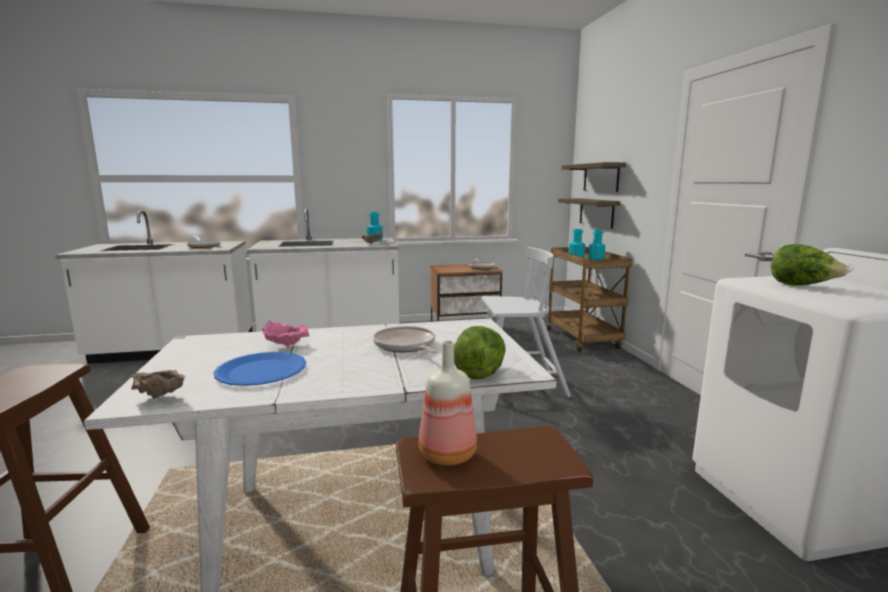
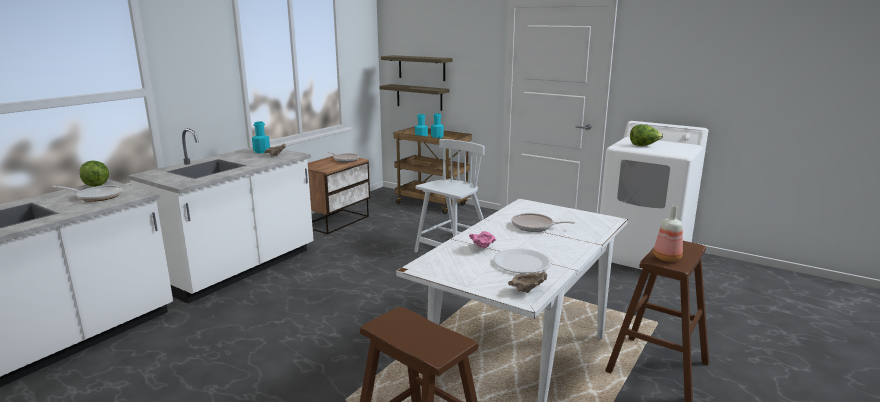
camera: 45 degrees left, 5 degrees up
(262, 371) = (521, 263): blue plate -> white plate
(479, 372) = (599, 226): lettuce -> lettuce (96, 184)

